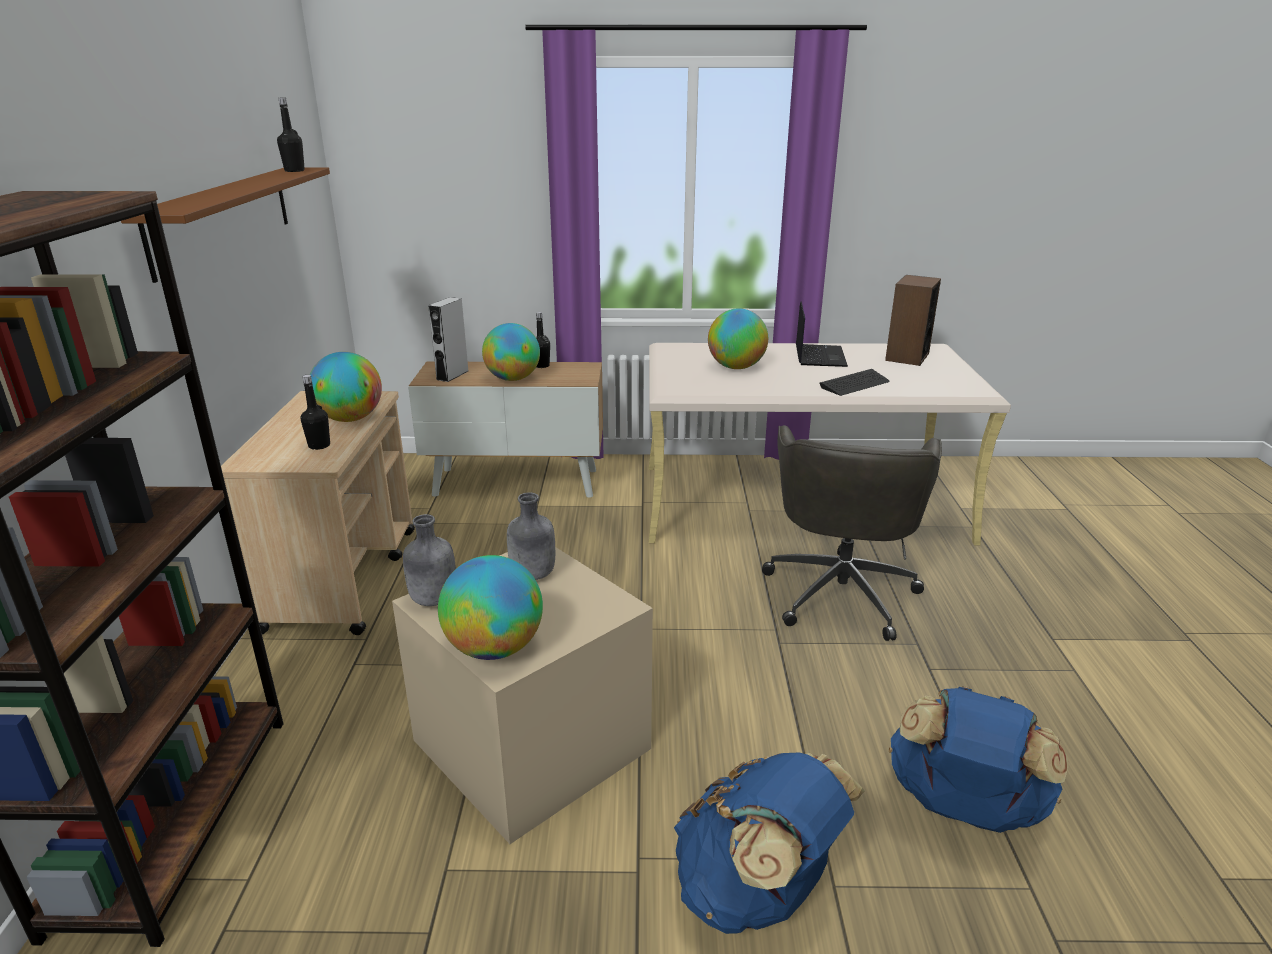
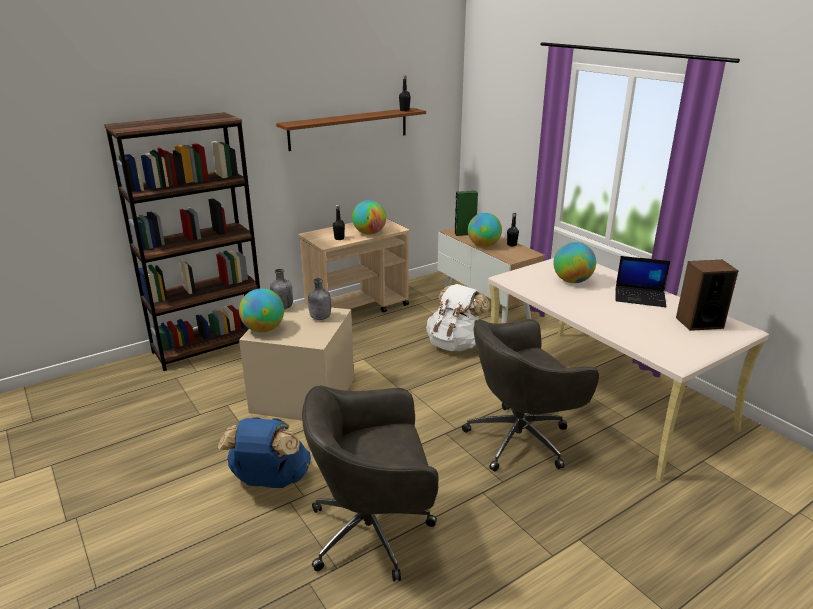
camera: 55 degrees right, 0 degrees up
(452, 375) = (465, 233): grey speaker -> green speaker
(574, 542) = (455, 344): none -> white backpack
(819, 356) = (640, 297): laptop -> laptop turned 45 degrees clockwise
(854, 384) = (609, 318): keyboard -> none
(962, 808) = (374, 531): blue backpack -> grey office chair

